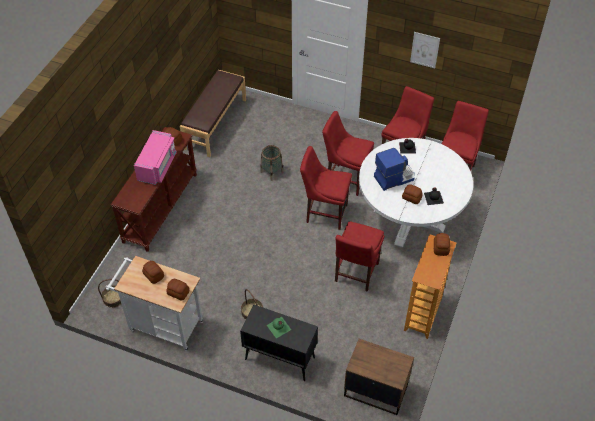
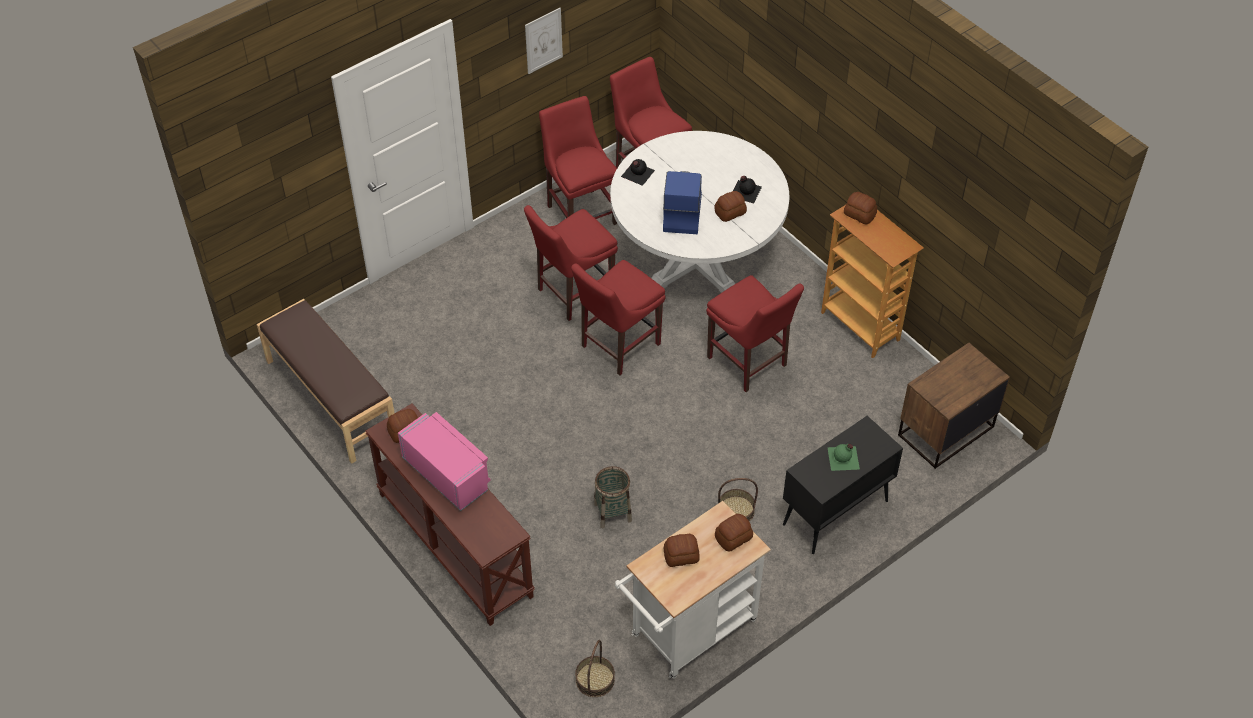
camera: 60 degrees left, 0 degrees up
(271, 172) = (491, 372): basket -> basket (612, 512)

